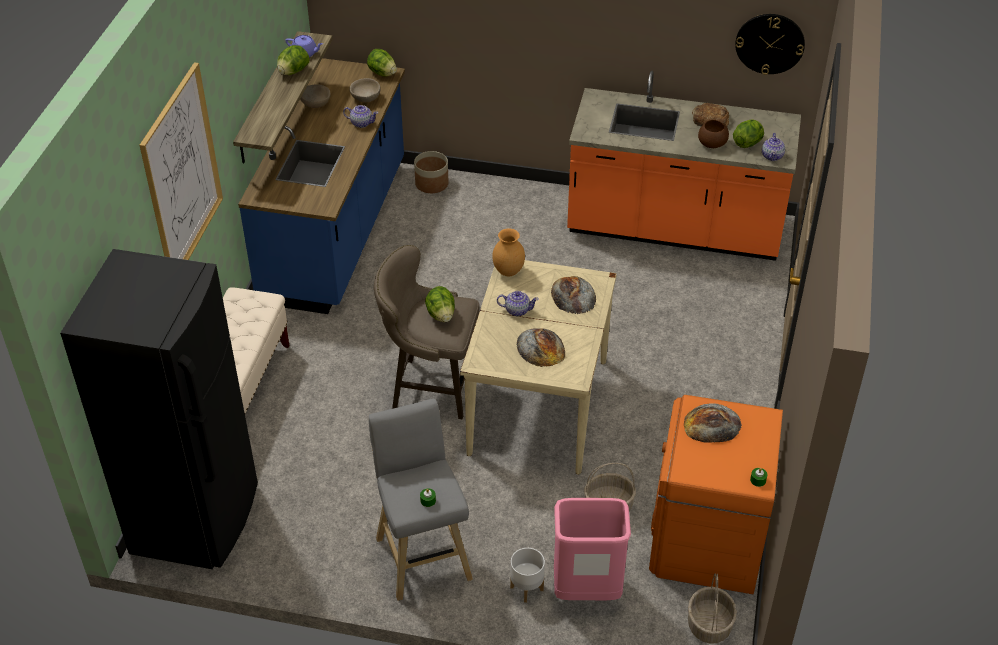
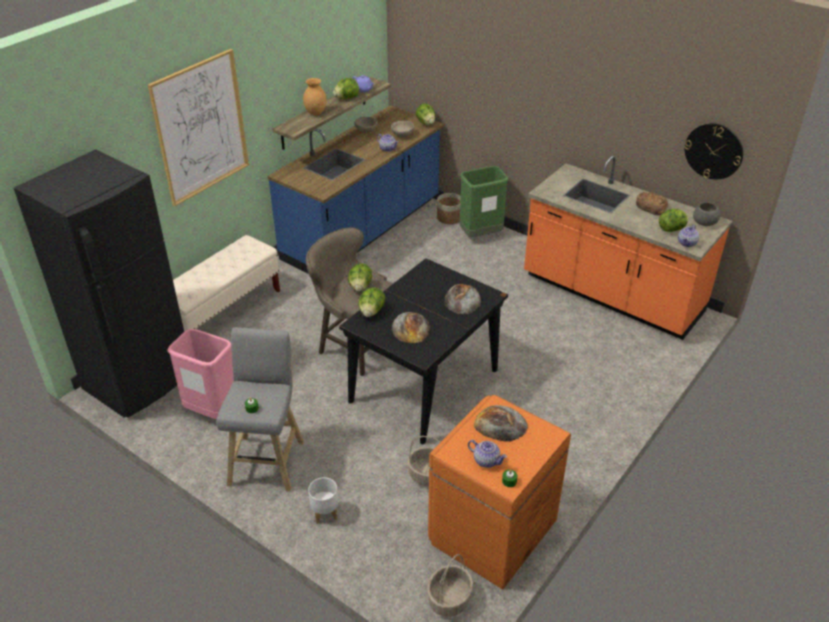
camera: 25 degrees right, 5 degrees down
(484, 196) = (480, 235): none -> green trash can
(484, 342) = (371, 312): none -> lettuce
(509, 272) = (426, 270): brown vase -> brown vase (316, 113)
(517, 310) = (412, 297): teapot -> teapot (486, 460)
(538, 405) = (425, 384): beige dining table -> black dining table
(586, 591) = (369, 533): pink trash can -> pink trash can (213, 411)
(711, 144) = (640, 222): brown bowl -> none
(774, 125) = (704, 223): none -> grey bowl

